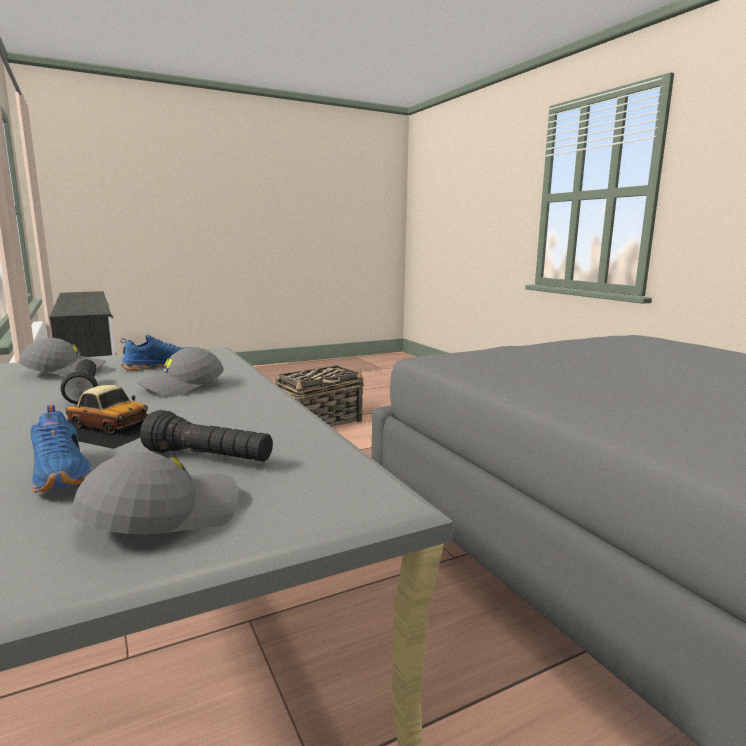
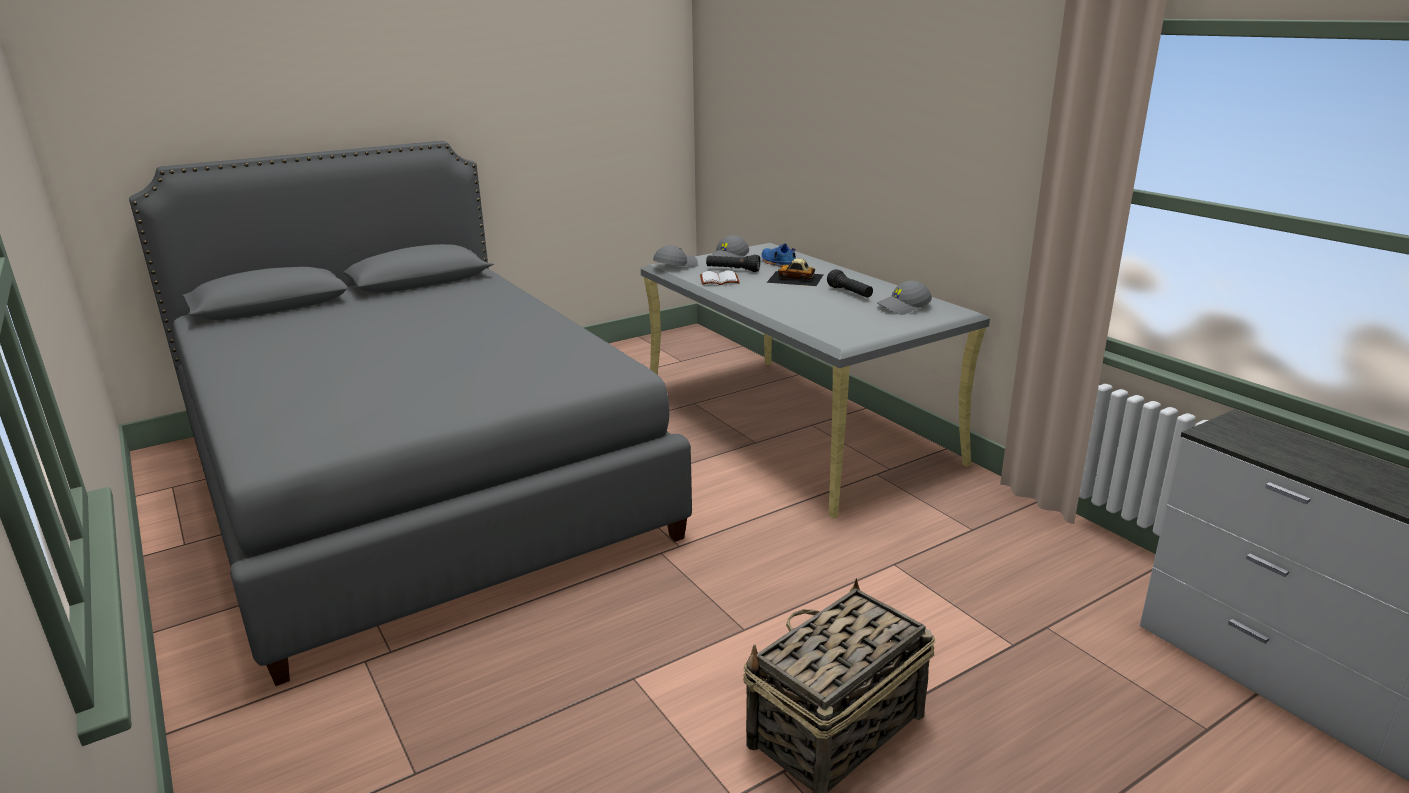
camera: 175 degrees right, 10 degrees up
(161, 366) = (848, 317): blue shoe -> none
(182, 387) = (798, 300): grey cap -> grey cap (675, 265)
(266, 431) = (720, 280): none -> white book

